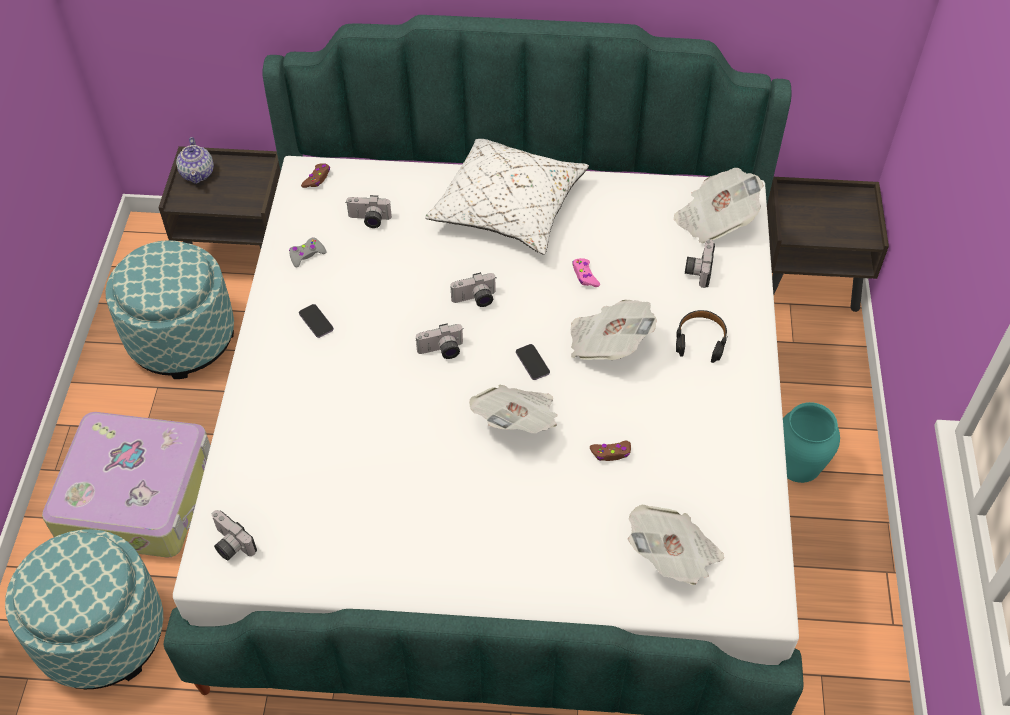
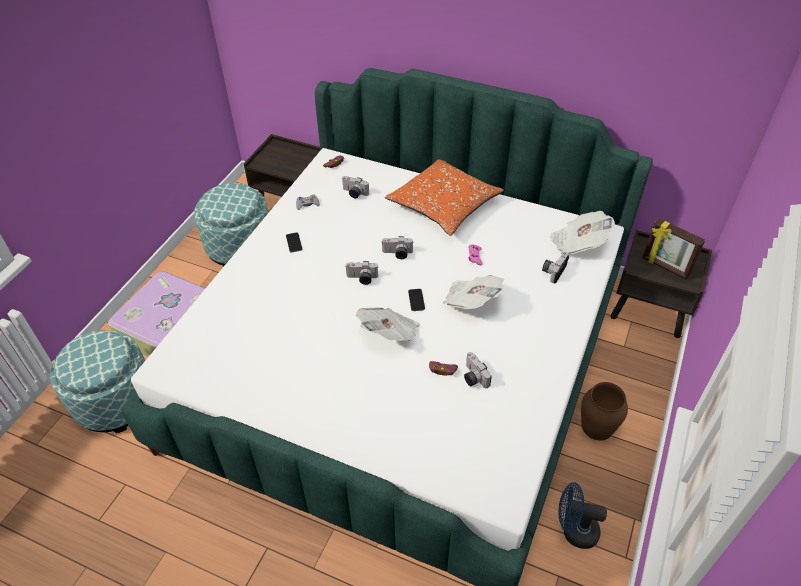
camera: 20 degrees right, 5 degrees down
(198, 173) = (275, 151): teapot -> none
(230, 545) = (178, 358): camera -> camera (473, 377)
(509, 207) = (444, 205): white pillow -> orange pillow
(673, 556) = (455, 449): newspaper -> none
(700, 339) = (536, 315): black headphones -> none
(799, 464) = (597, 426): turquoise vase -> brown vase
(819, 611) = (574, 530): none -> blue fan
(828, 222) = (665, 267): none -> picture frame

